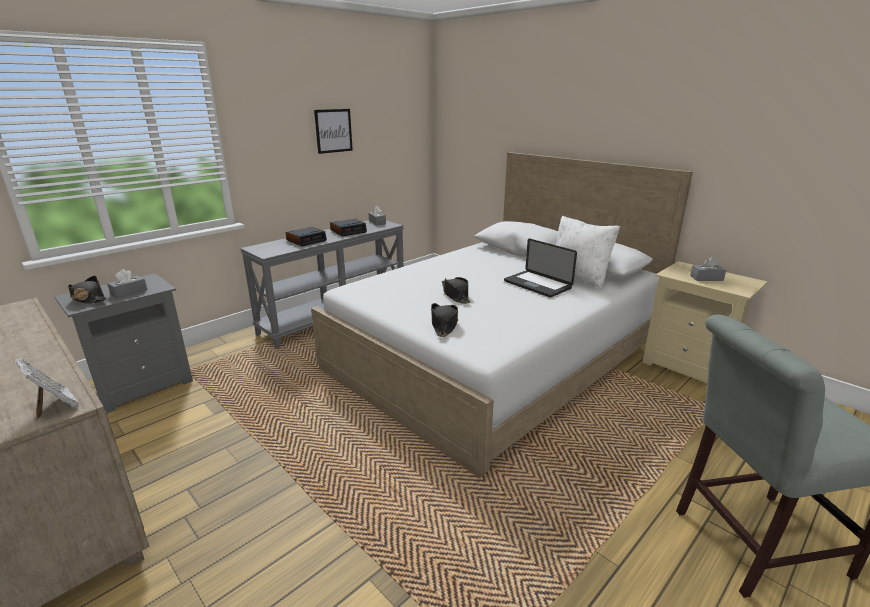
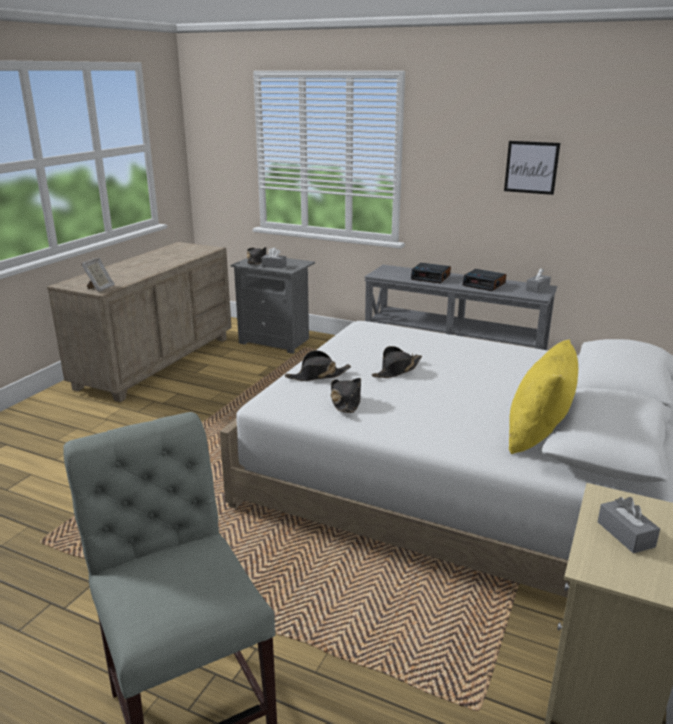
camera: 70 degrees right, 0 degrees up
(502, 322) = (346, 401): none -> black hat
(537, 285) = (478, 410): laptop -> none
(578, 278) = (537, 436): white pillow -> yellow pillow

